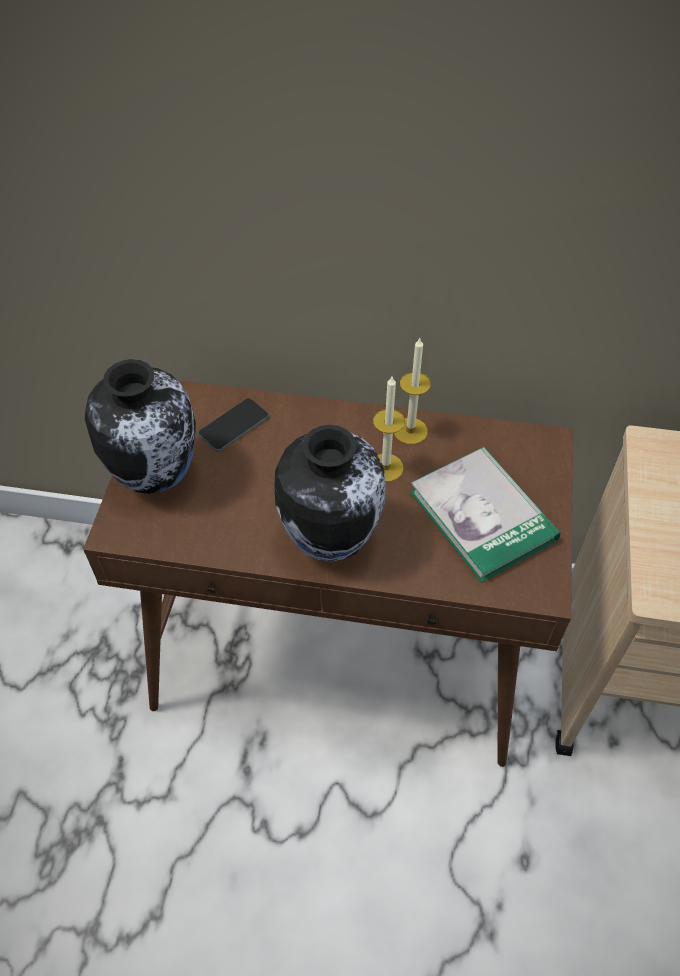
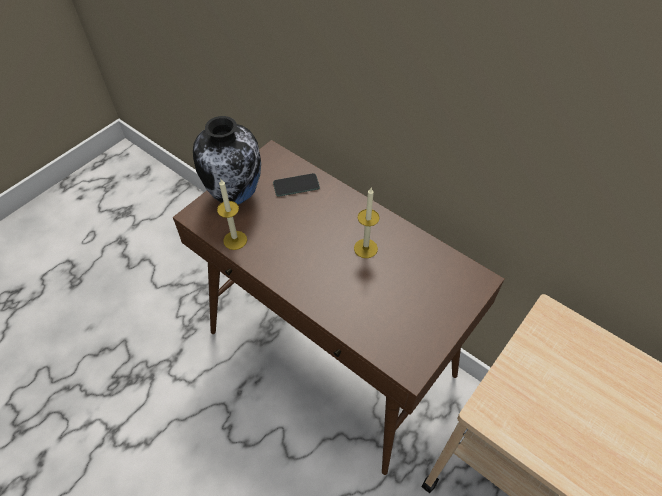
camera: 30 degrees right, 0 degrees up
(331, 539) = (304, 275): vase -> none
(410, 431) = (396, 233): candle -> candle (235, 240)
(482, 515) = (404, 305): book -> none

